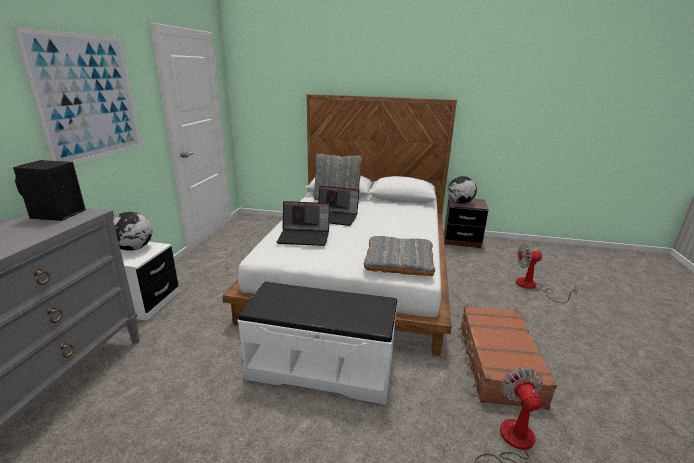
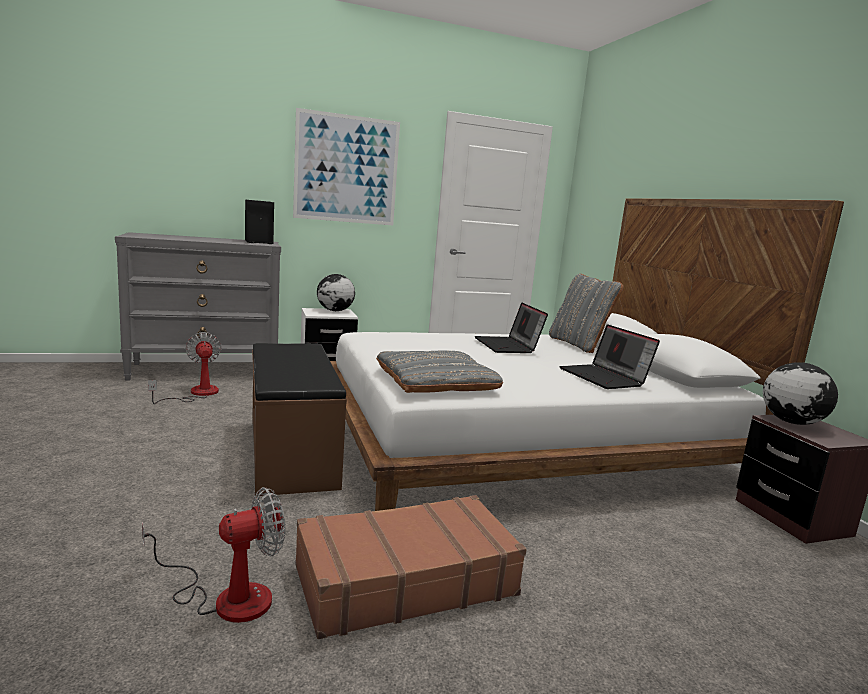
camera: 60 degrees right, 10 degrees down
(305, 237) = (426, 339): laptop -> laptop (605, 377)
(321, 368) = (293, 452): white bench -> brown bench
(532, 287) = (745, 626): fan -> fan (196, 394)

